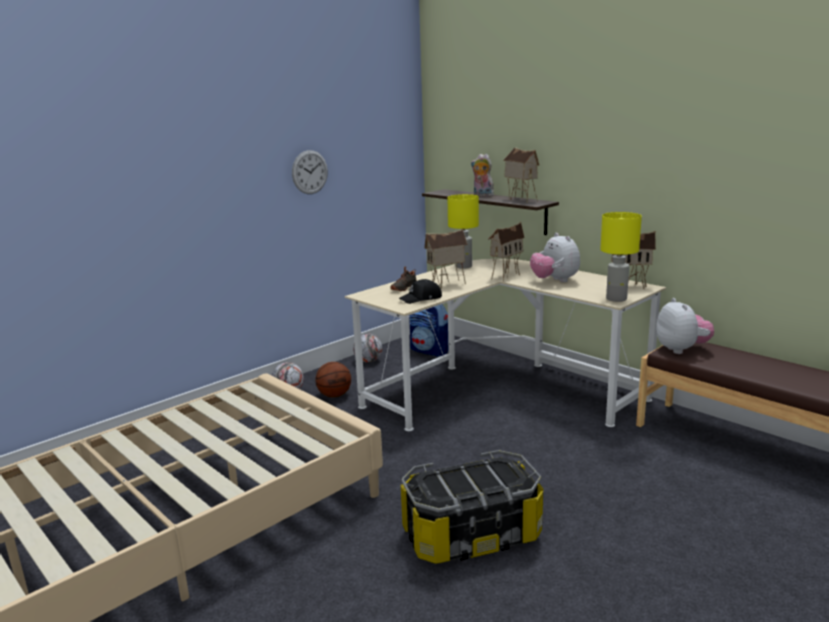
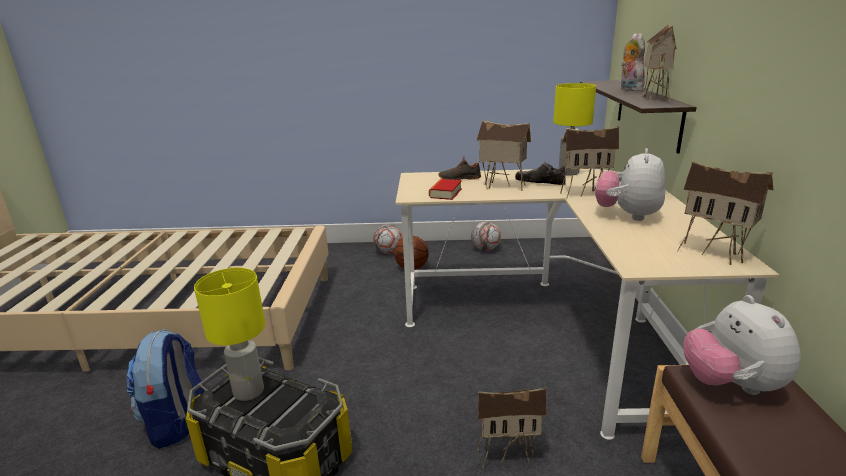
camera: 45 degrees right, 5 degrees up
(310, 172) = (447, 45): wall clock -> none
(421, 299) = (445, 193): black cap -> book
(430, 351) = (553, 259): backpack -> backpack (177, 422)
(462, 276) = (540, 182): none -> shoe
(584, 457) = (507, 454): none -> toy house
(617, 299) = (650, 264): yellow table lamp -> yellow table lamp (249, 391)
(681, 349) = (731, 385): plush toy -> plush toy turned 135 degrees clockwise

